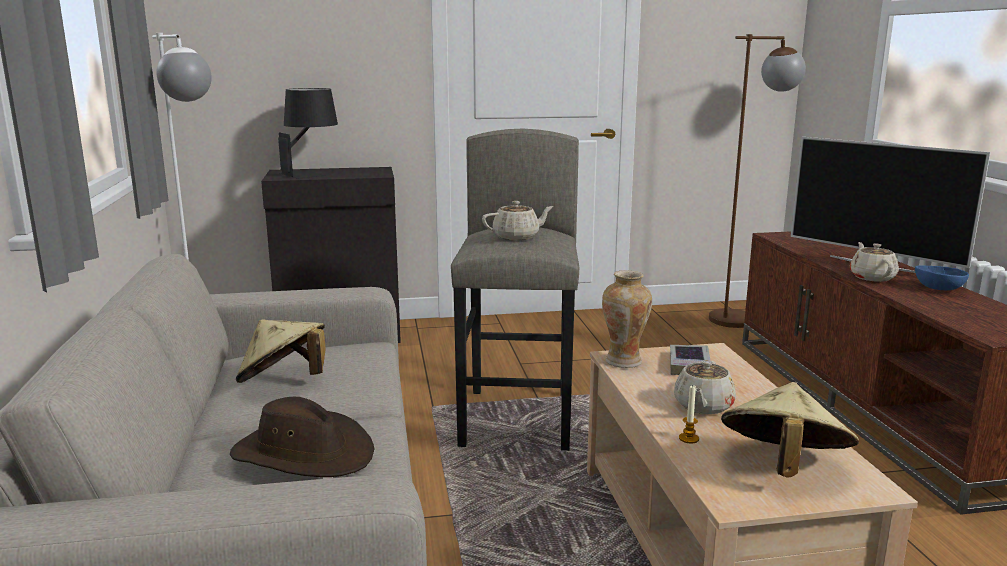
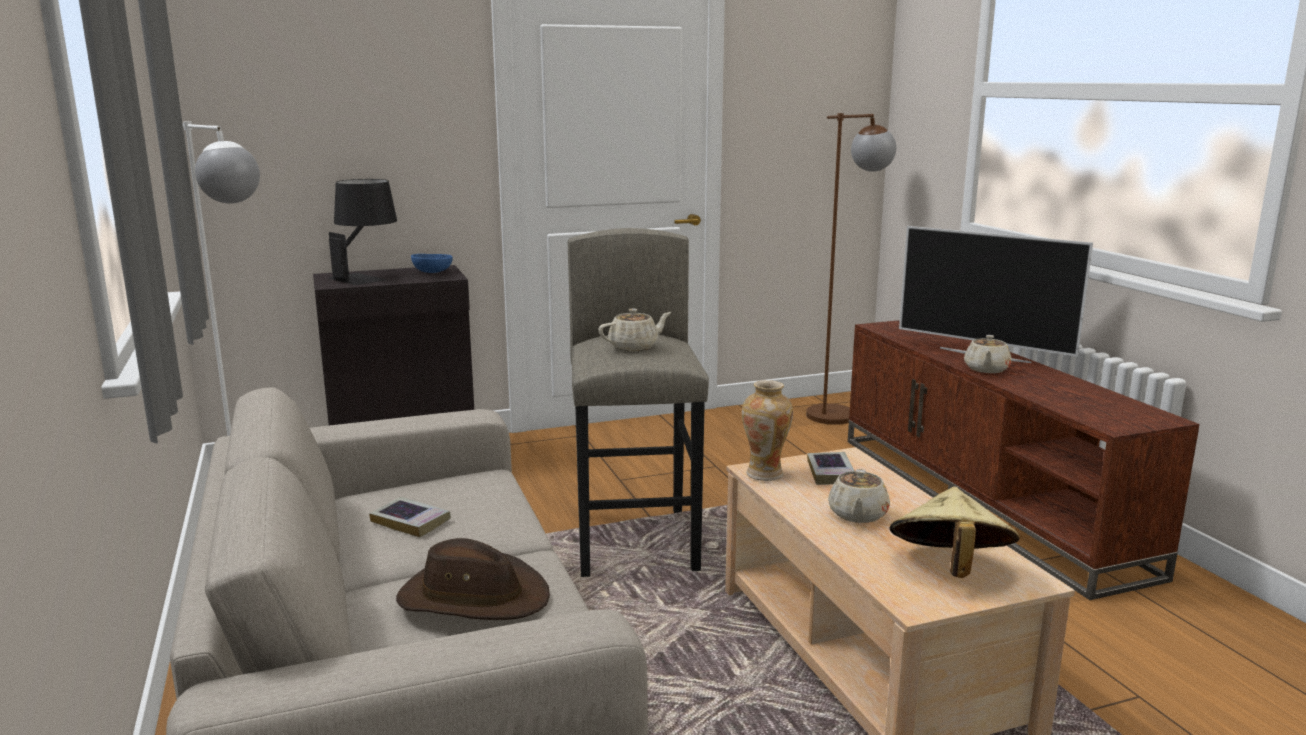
camera: 10 degrees left, 0 degrees up
(284, 381) = (410, 522): beige hat -> book
(688, 438) = (854, 548): candle -> none
(871, 277) = (986, 369): beige teapot -> beige teapot turned 150 degrees counterclockwise
(938, 288) = (1051, 378): blue bowl -> blue bowl (432, 272)

